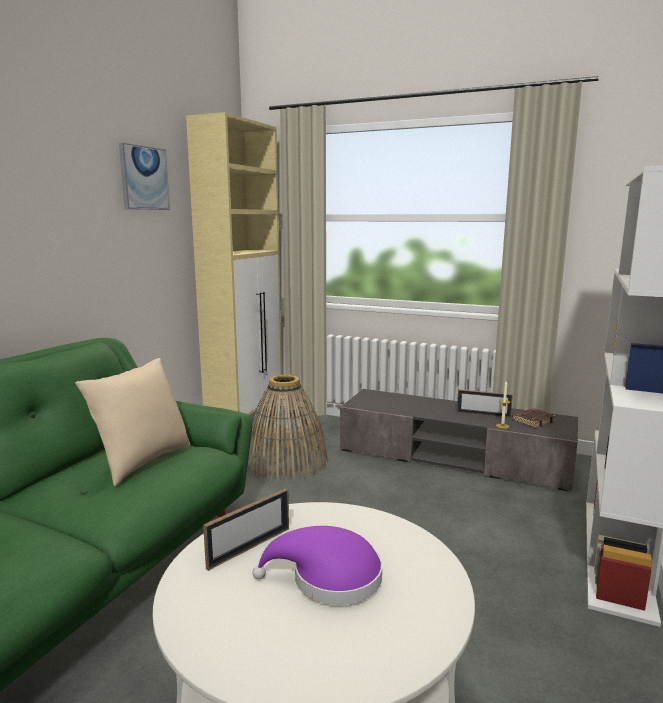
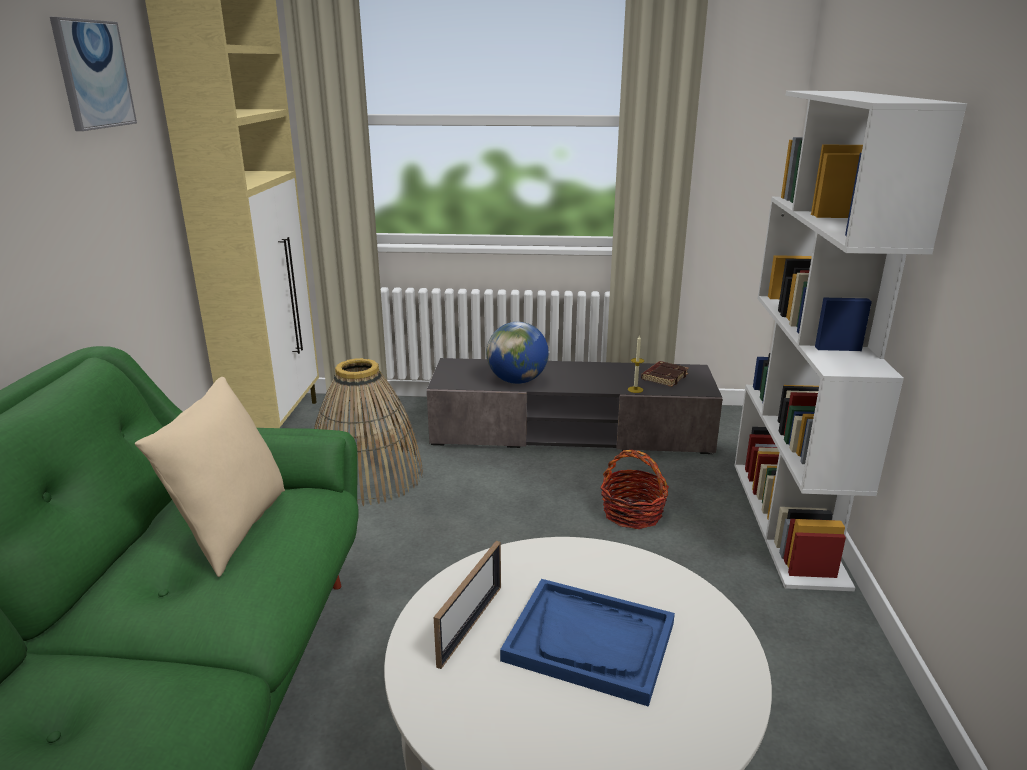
camera: 20 degrees left, 10 degrees up
(329, 579) = (590, 642): purple hat -> blue tray
(410, 409) = (517, 381): none -> globe
(475, 523) = (632, 513): none -> basket
(483, 415) = (606, 377): picture frame -> none

